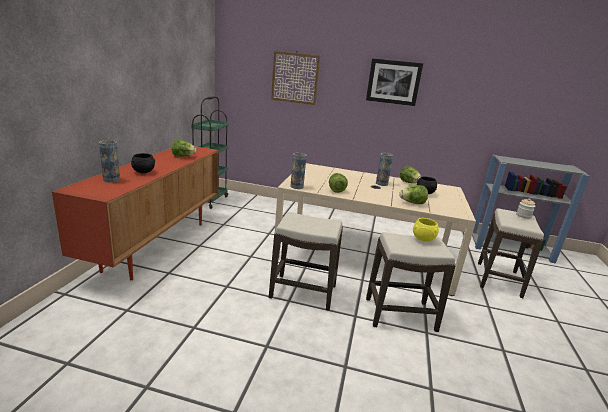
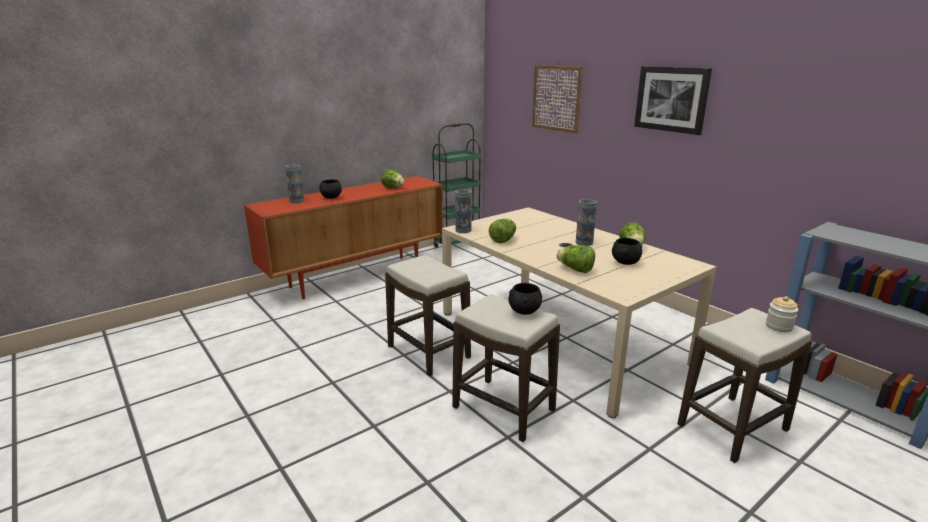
camera: 40 degrees right, 0 degrees up
(423, 239) = (525, 312): yellow bowl -> black bowl

